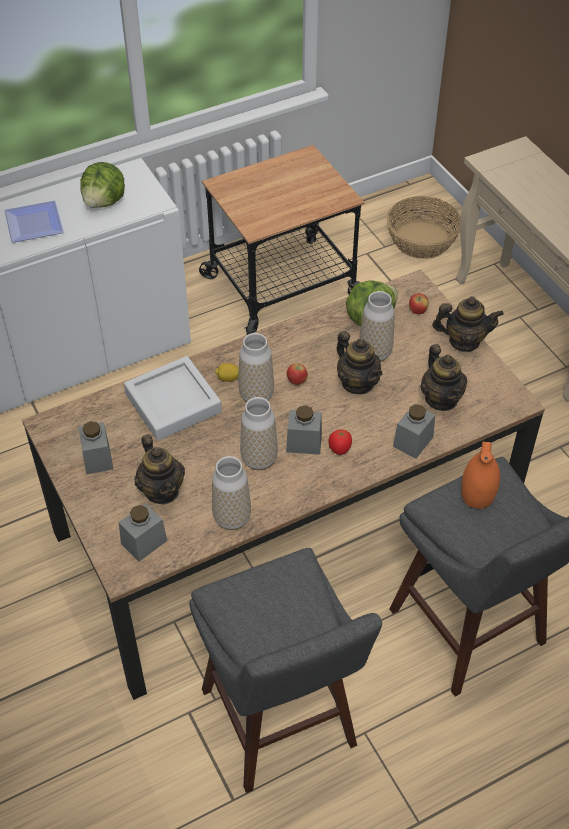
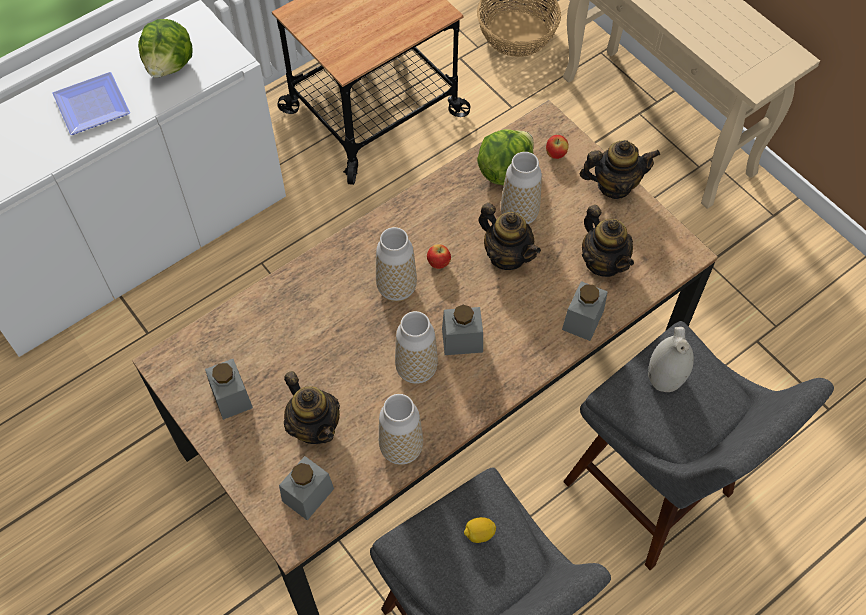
camera: 10 degrees left, 10 degrees up
(173, 403) = (303, 312): grey tray -> none
(228, 378) = (359, 271): lemon -> lemon (479, 533)
(339, 450) = (504, 344): tomato -> none
(477, 497) = (665, 377): orange vase -> white vase

